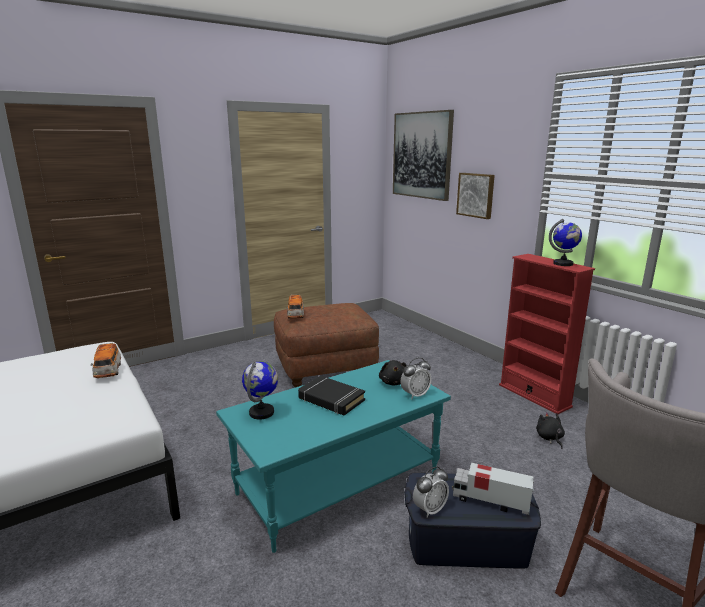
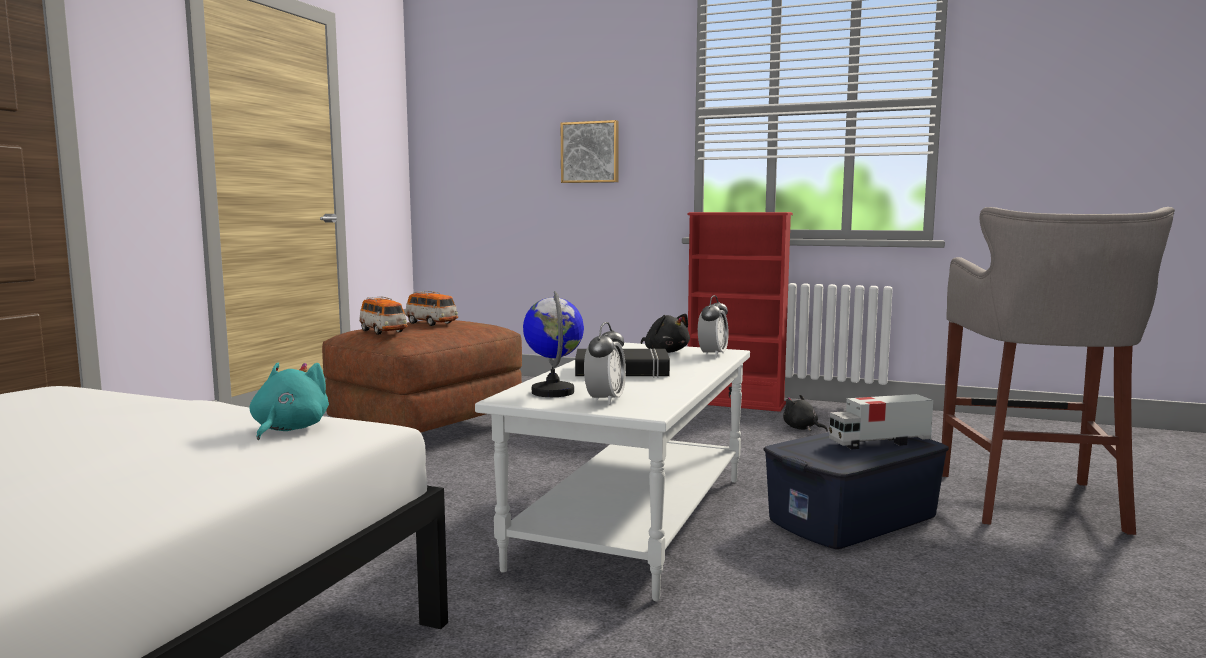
camera: 35 degrees left, 10 degrees down
(108, 371) = (156, 402): toy car -> toy car (431, 323)
(111, 413) = (288, 429): none -> turquoise plush toy
(338, 482) = (632, 519): turquoise coffee table -> white coffee table
(422, 155) = (485, 105): picture -> none
(430, 509) = (837, 462): alarm clock -> alarm clock (605, 400)
(563, 264) = (756, 211): globe -> none

